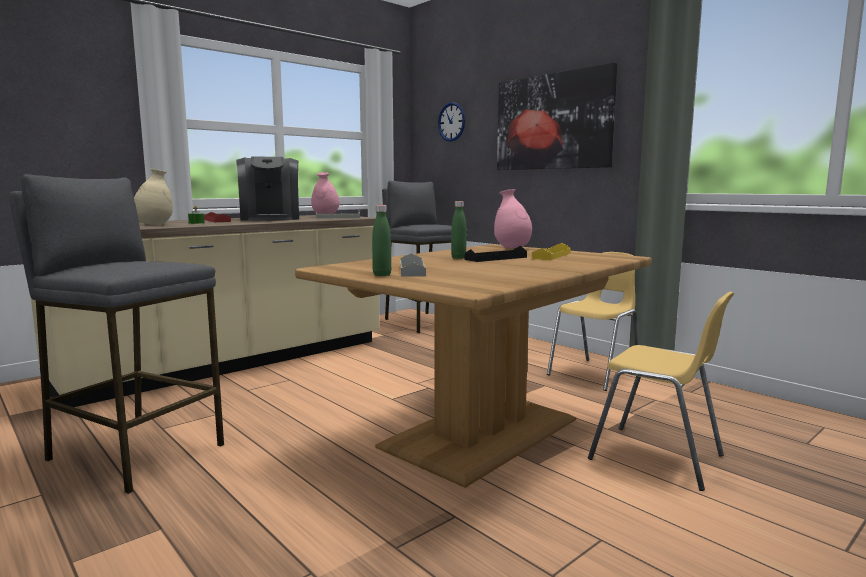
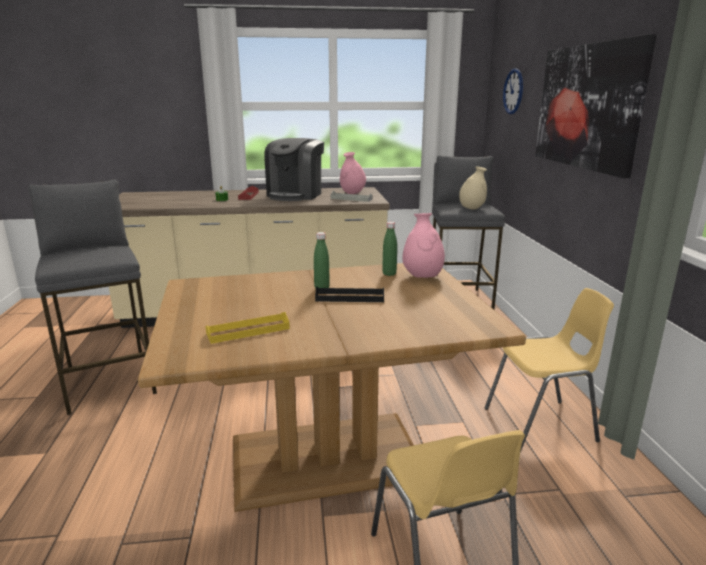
camera: 35 degrees right, 10 degrees up
(154, 225) = (185, 202): beige vase -> beige vase (471, 208)
(382, 275) = (185, 309): green bottle -> green bottle (389, 274)
(412, 270) = (225, 306): grey tray -> none
(551, 256) = (416, 304): yellow tray -> yellow tray (248, 331)

